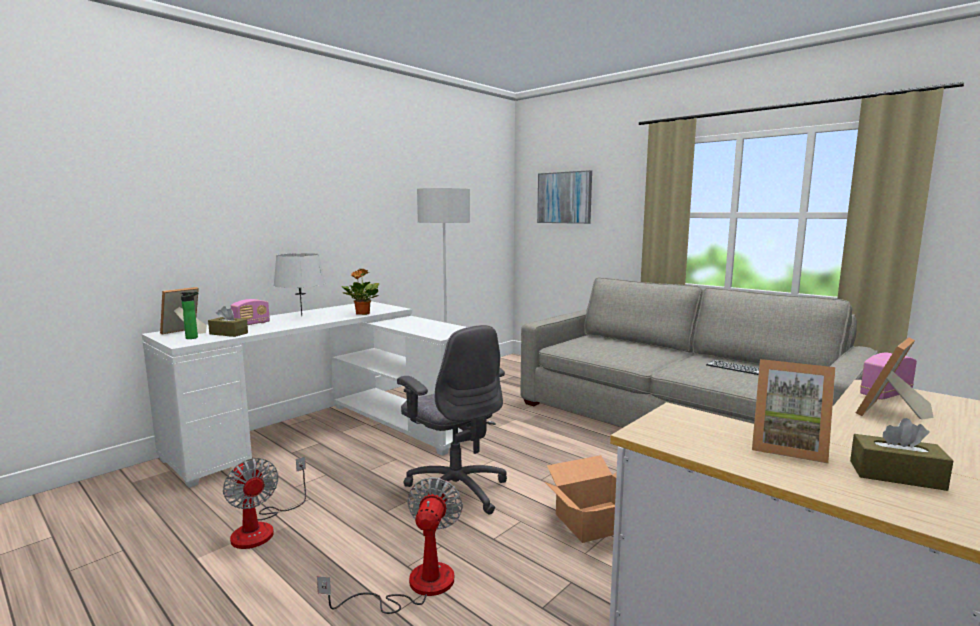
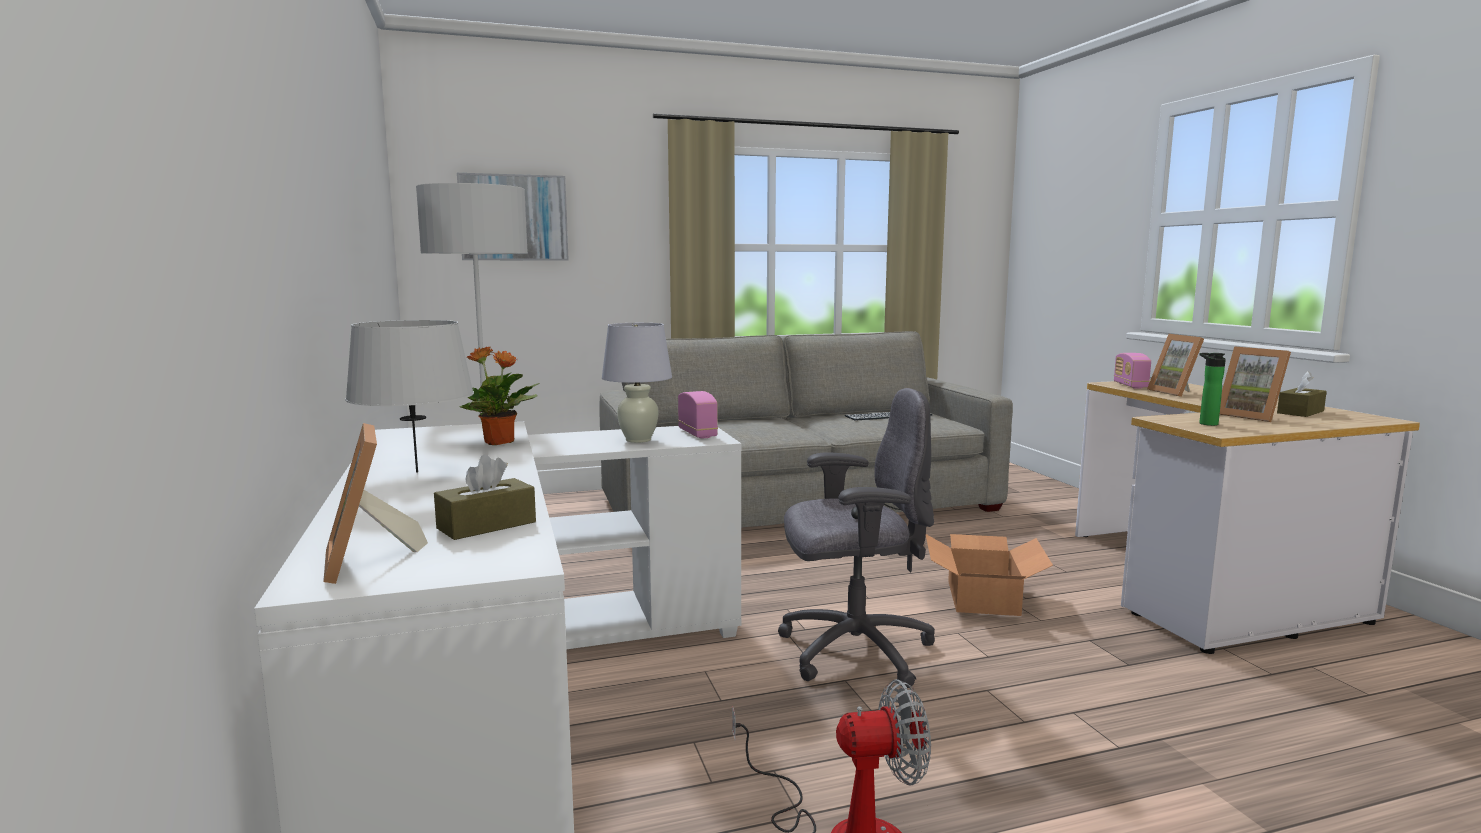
camera: 60 degrees left, 0 degrees up
(193, 337) = (466, 553): bottle -> bottle (1206, 423)
(251, 324) = (415, 506): radio -> radio (697, 433)
(415, 586) = (1070, 724): fan -> none
(423, 328) = (638, 440): none -> white table lamp
(787, 447) = (1251, 416): picture frame -> picture frame turned 90 degrees clockwise

